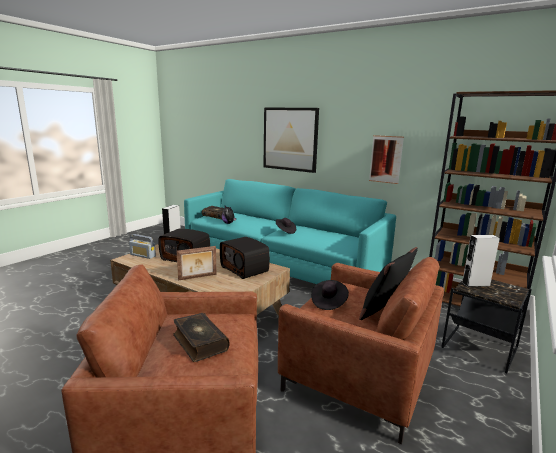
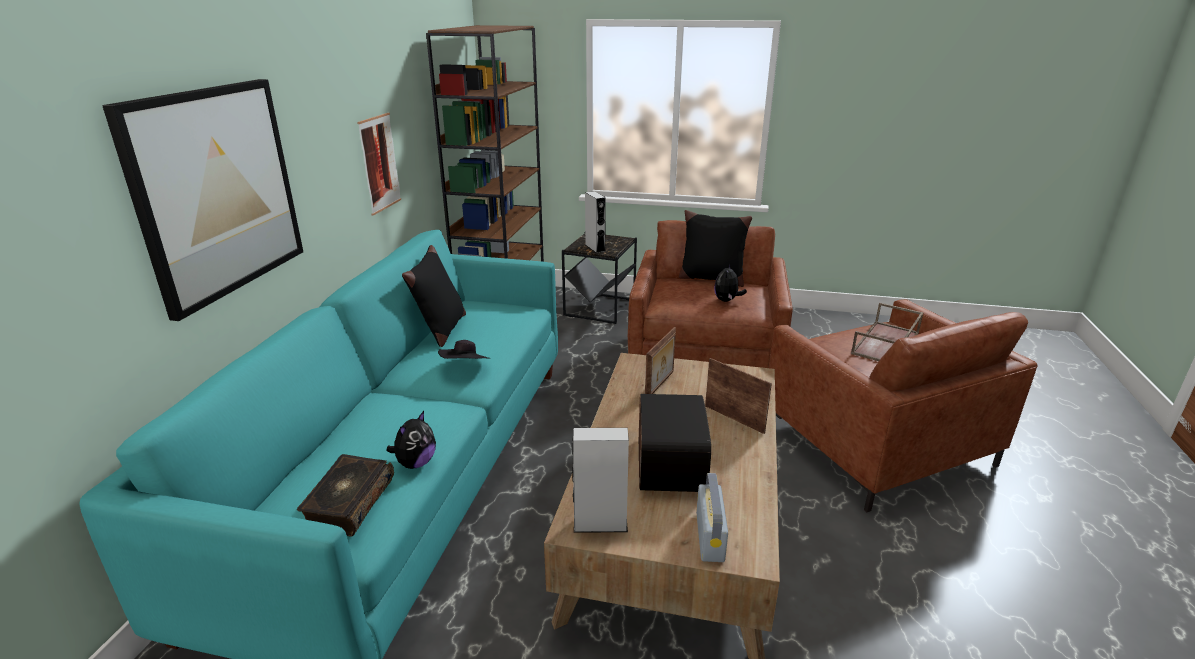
camera: 110 degrees left, 10 degrees up
(199, 342) = (886, 344): book -> brown tray
(245, 269) = (660, 386): radio -> picture frame
(327, 231) = (441, 330): none -> black pillow
(328, 302) = (727, 300): black hat -> plush toy

